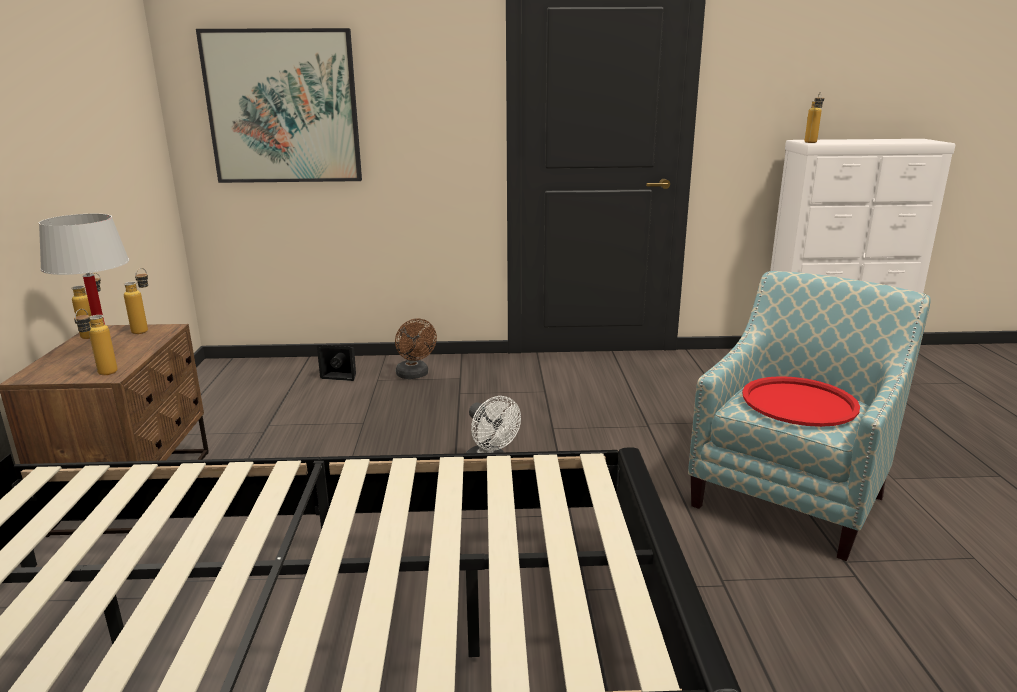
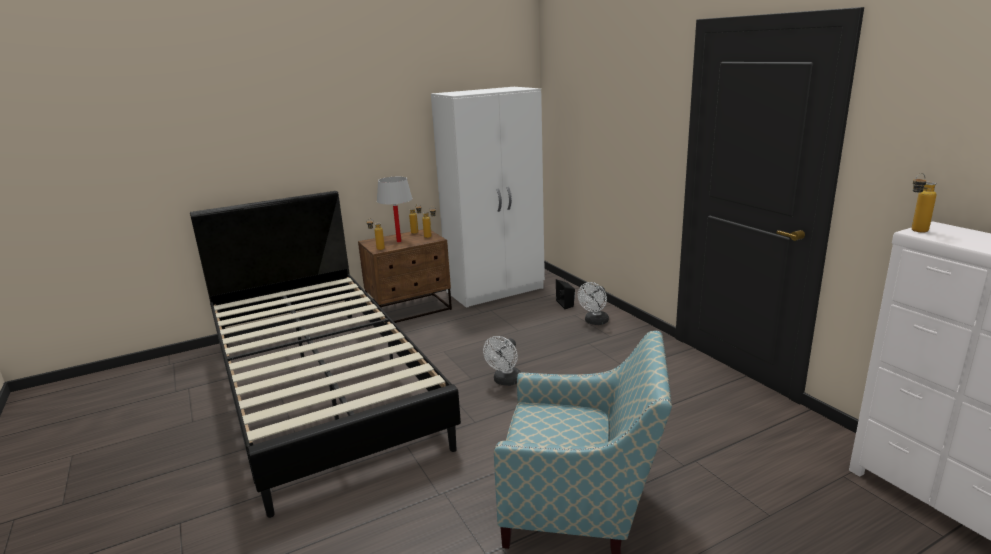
camera: 65 degrees right, 0 degrees up
(211, 404) = (496, 290): none -> white wardrobe
(283, 107) = (581, 124): picture -> none
(414, 375) = (595, 322): brown fan -> white fan
(798, 403) = (555, 427): red tray -> none

